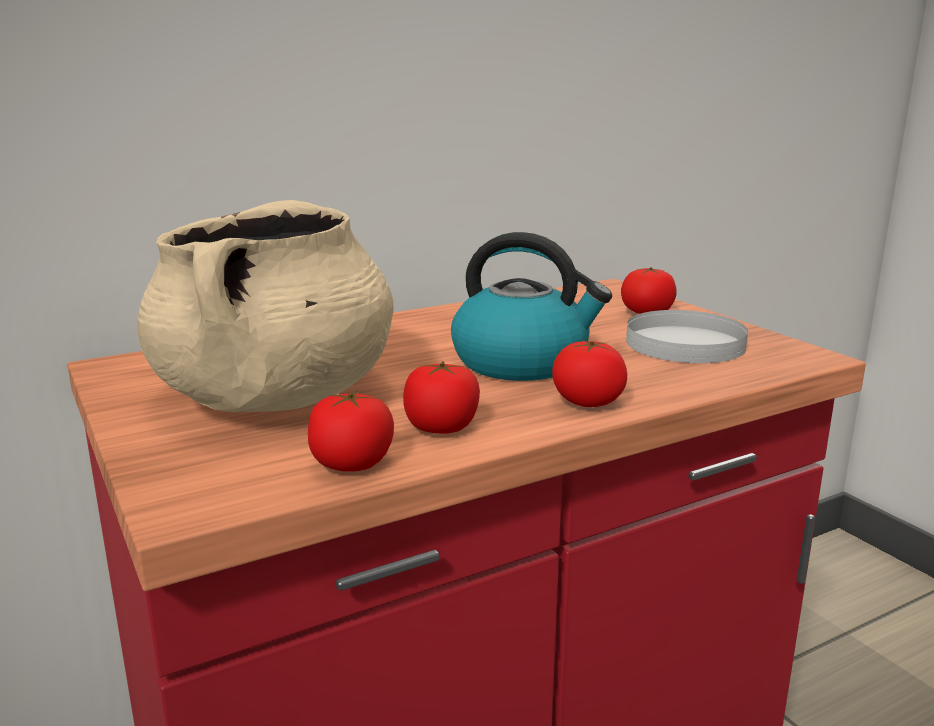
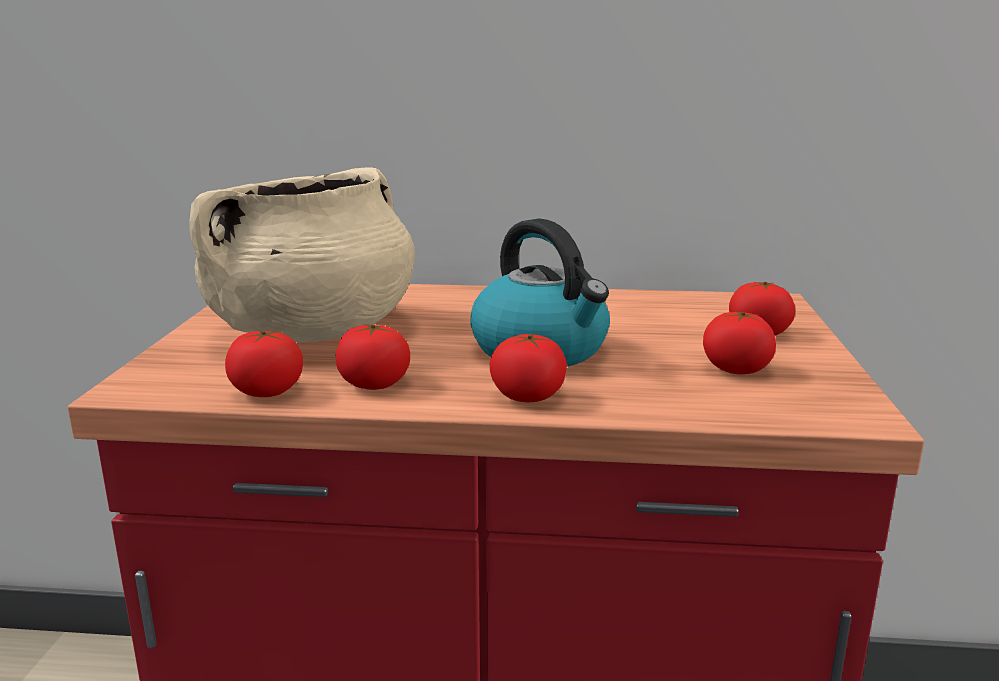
camera: 35 degrees right, 0 degrees up
(684, 343) = (736, 369): white plate -> tomato

